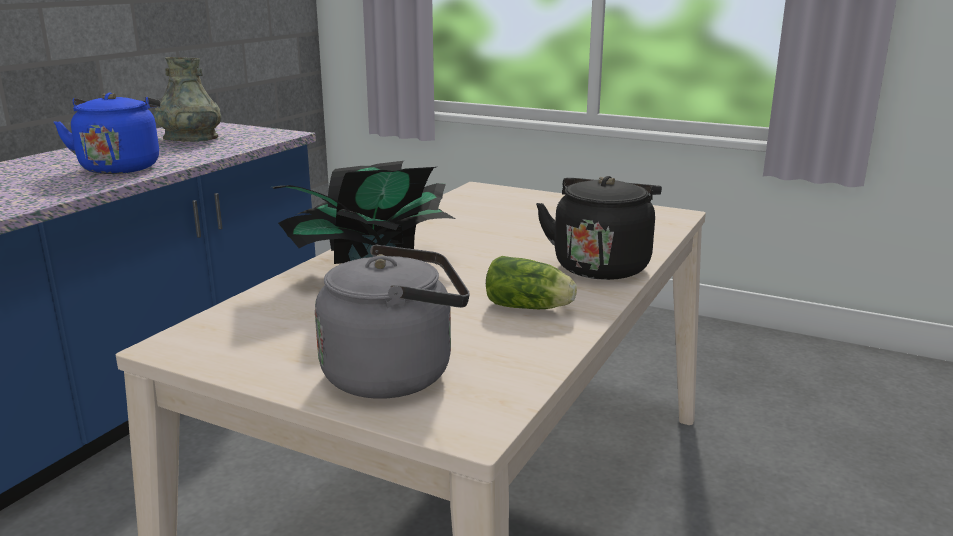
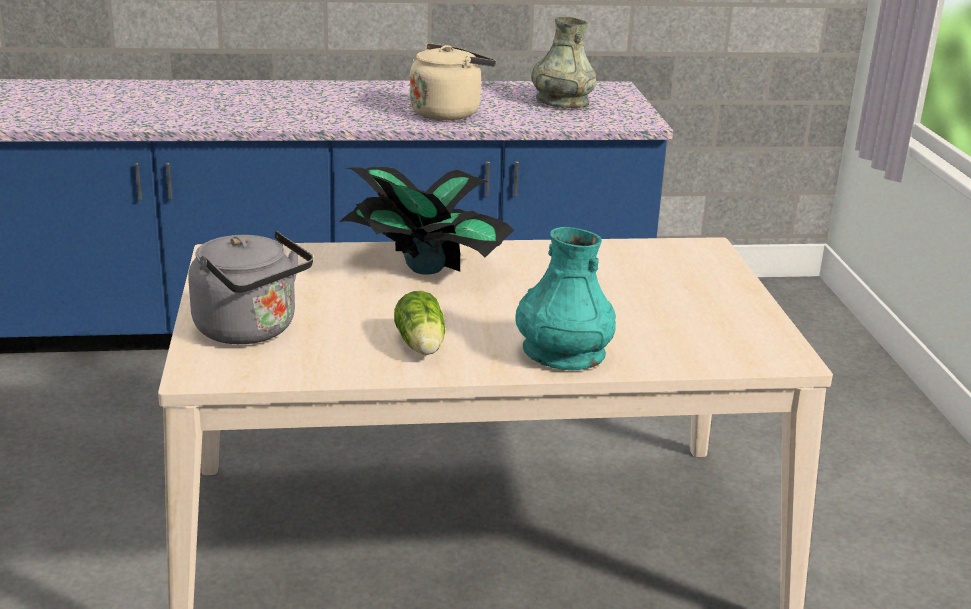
camera: 55 degrees right, 5 degrees up
(121, 167) = (448, 112): blue kettle -> beige kettle
(601, 265) = (563, 353): black kettle -> turquoise vase

